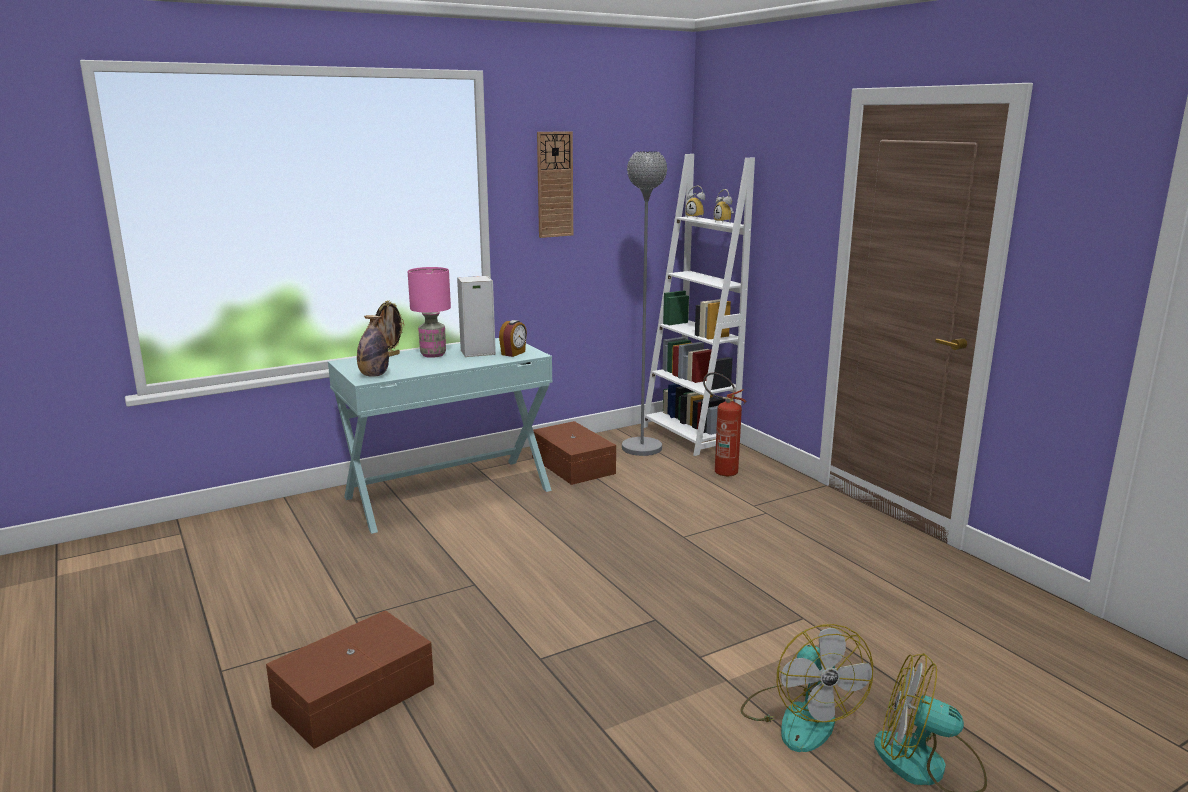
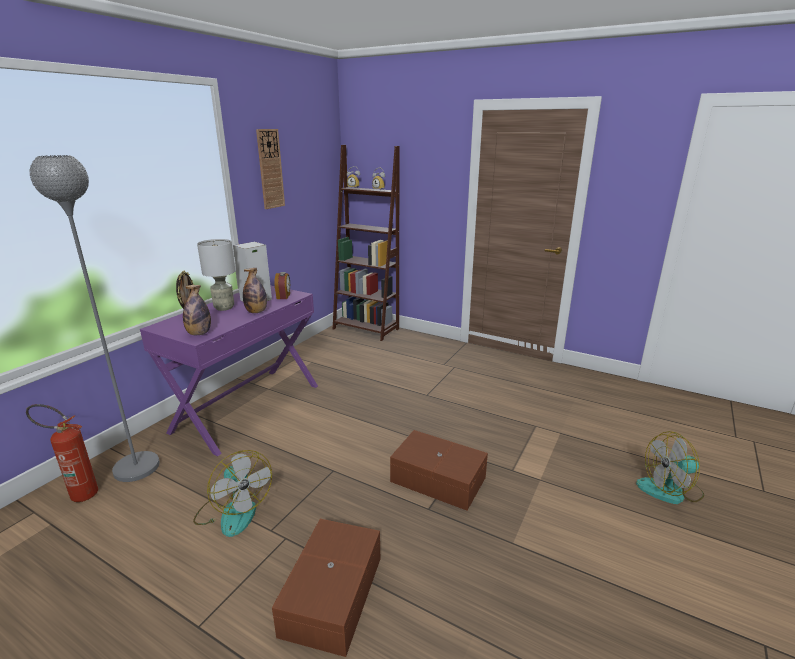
camera: 30 degrees left, 5 degrees up
(433, 355) = (224, 308): pink table lamp -> grey table lamp
(448, 493) = (247, 407): turquoise desk -> purple desk
(460, 364) = (256, 312): none -> bottle
(573, 465) = (315, 364): brown storage box -> brown storage box (438, 478)
(641, 448) = (345, 343): grey floor lamp -> grey floor lamp (136, 467)
(689, 436) = (366, 329): white bookcase -> brown bookcase
(720, 471) = (405, 347): fire extinguisher -> fire extinguisher (78, 494)
(800, 717) = (594, 487): fan -> fan (233, 511)

